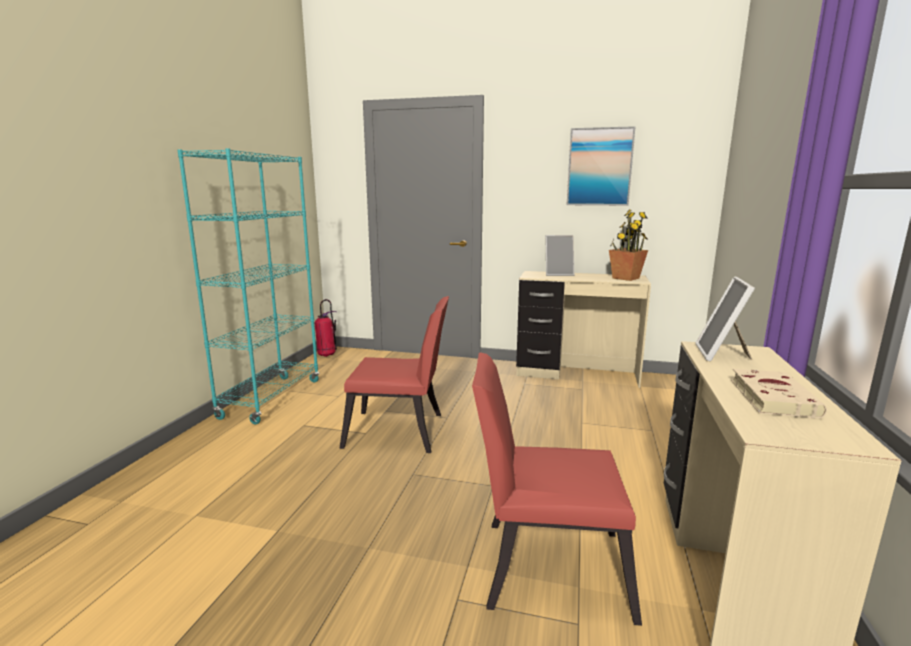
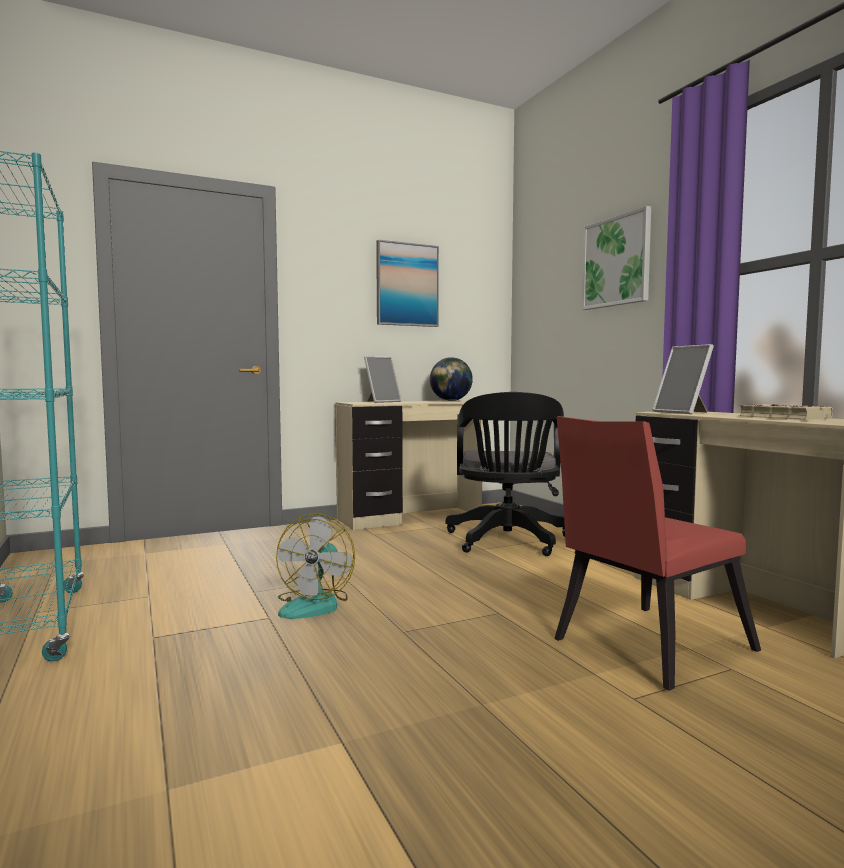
camera: 40 degrees left, 10 degrees down
(327, 355) = (34, 562): fire extinguisher -> none
(400, 432) = (315, 604): red chair -> fan
(615, 422) = (507, 542): none -> black office chair
(625, 278) = (450, 401): potted plant -> globe
(784, 147) = (616, 261): none -> picture

